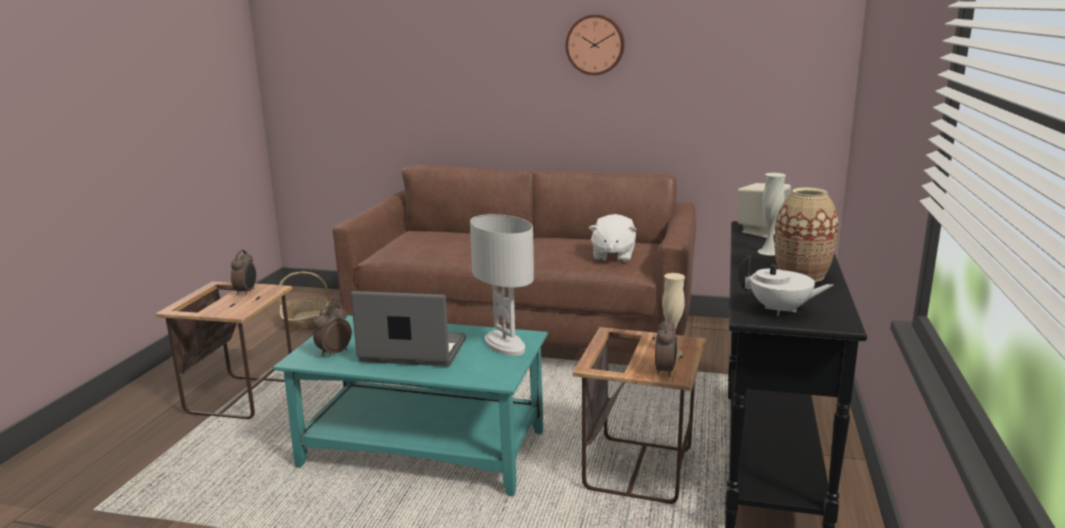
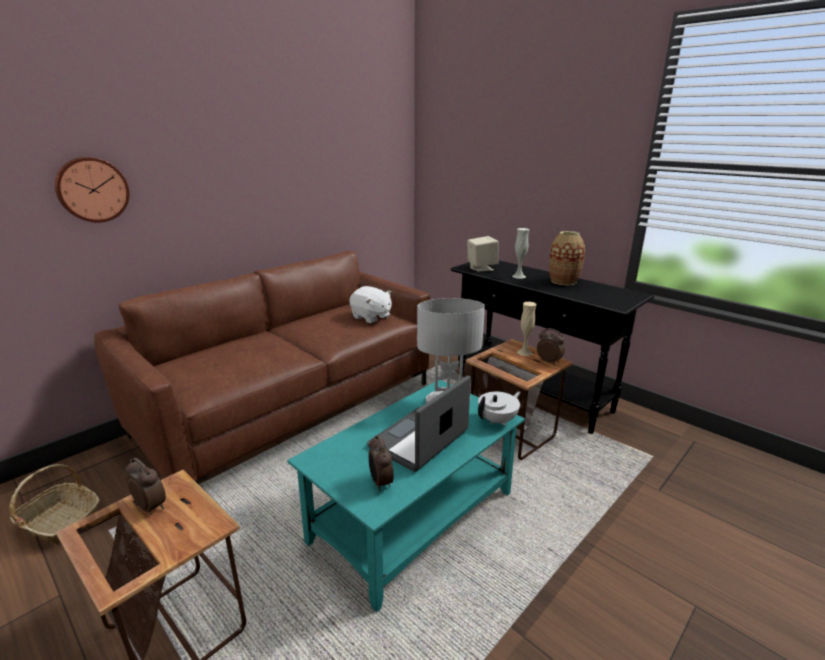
camera: 60 degrees left, 5 degrees up
(595, 44) = (268, 156): wall clock -> wall clock (92, 189)
(780, 310) = (614, 298): white teapot -> white teapot (498, 420)

